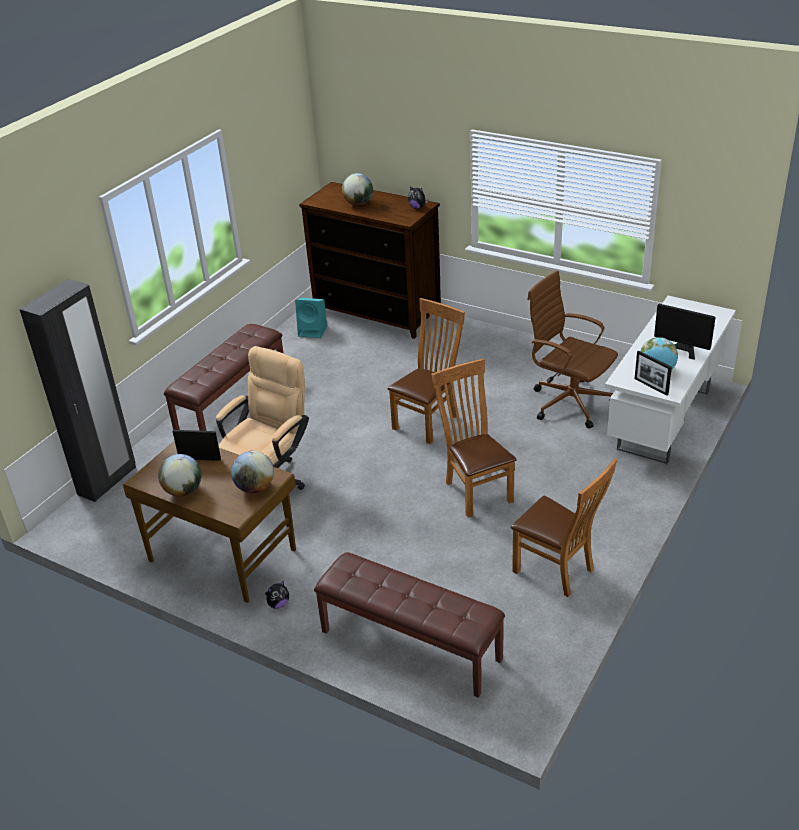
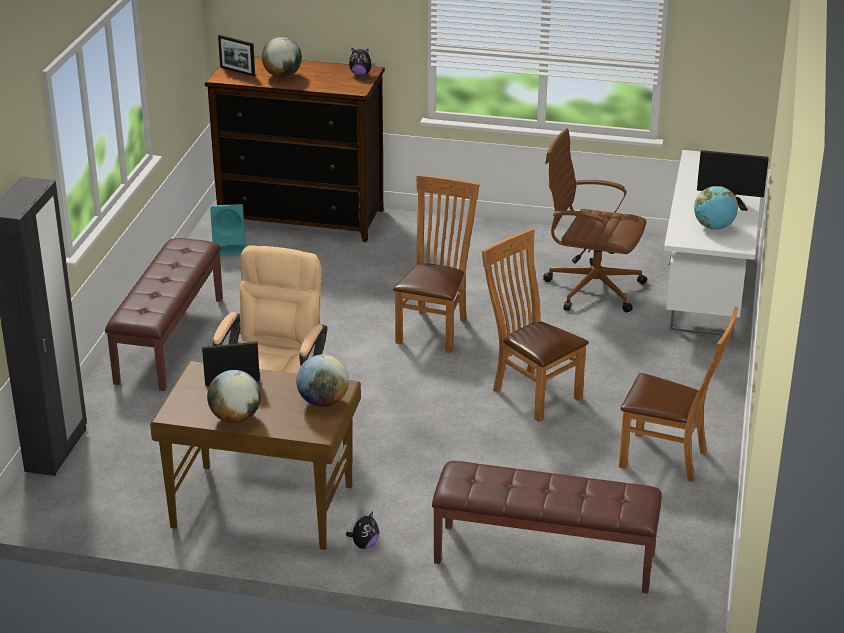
camera: 20 degrees left, 5 degrees down
(651, 386) = (716, 242): picture frame -> picture frame (237, 71)

